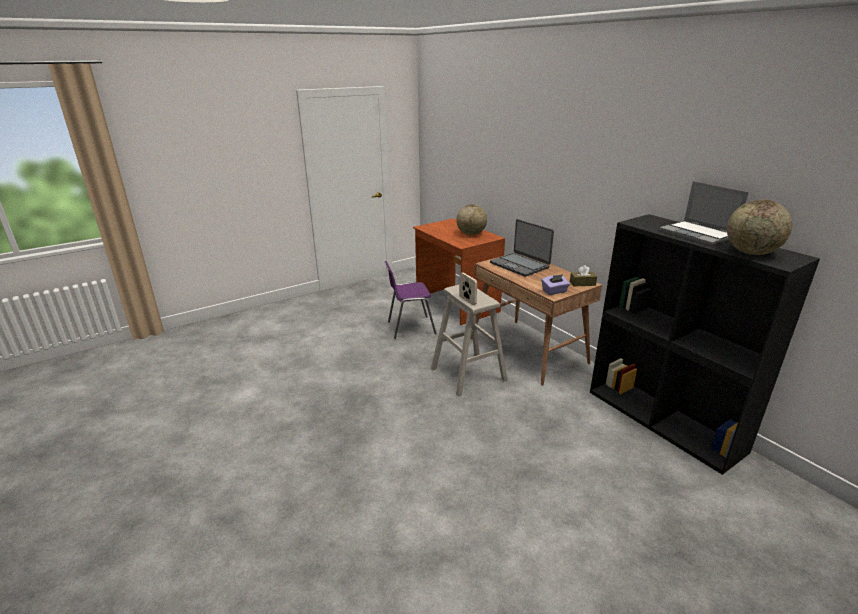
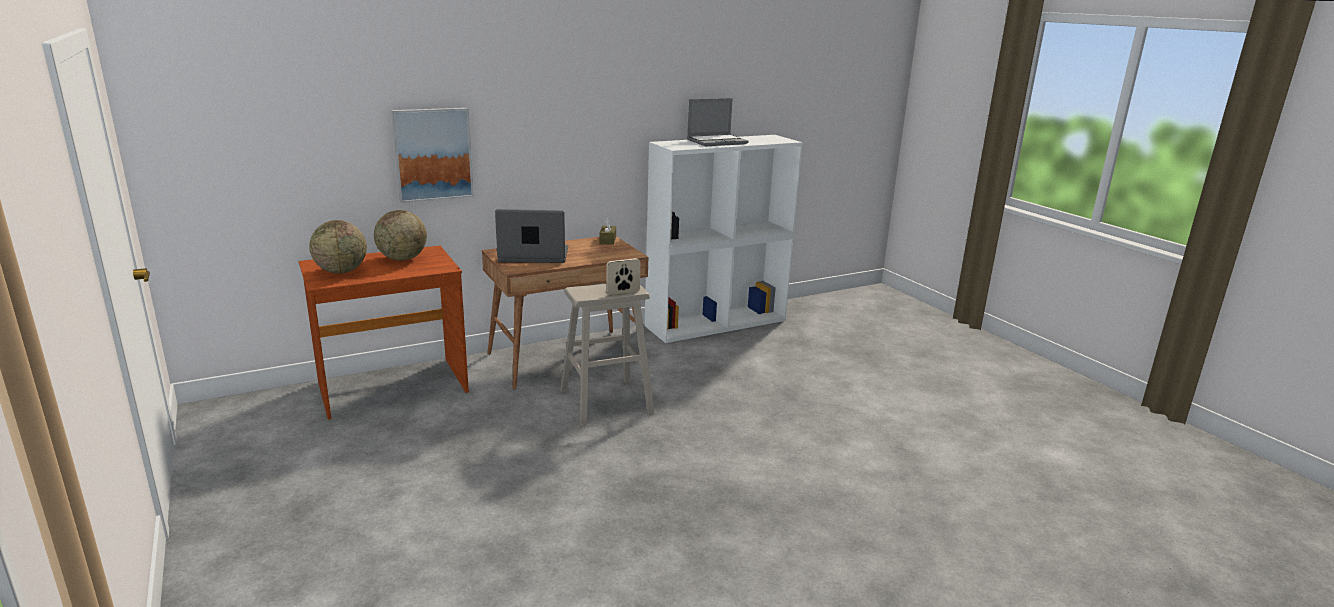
camera: 85 degrees left, 5 degrees down
(410, 327) = (446, 434): purple chair -> none
(511, 178) = (433, 154): none -> picture
(520, 265) = (533, 256): laptop -> laptop turned 150 degrees counterclockwise
(554, 291) = (623, 253): purple tissue box -> none
(664, 420) = (716, 322): black bookcase -> white bookcase
(751, 253) = (763, 141): globe -> globe (341, 271)

